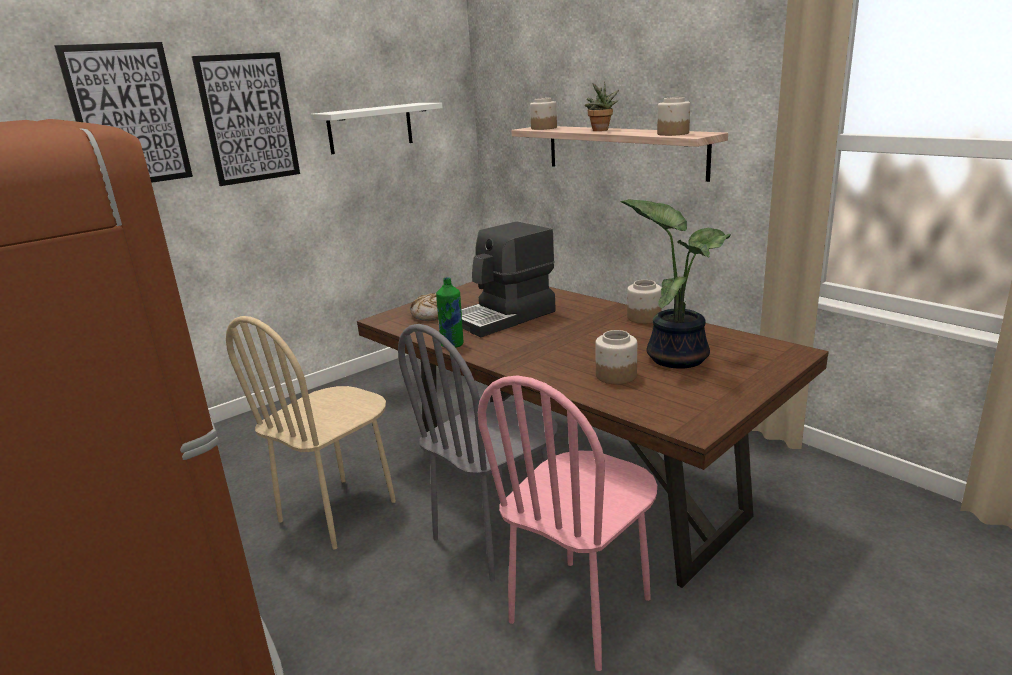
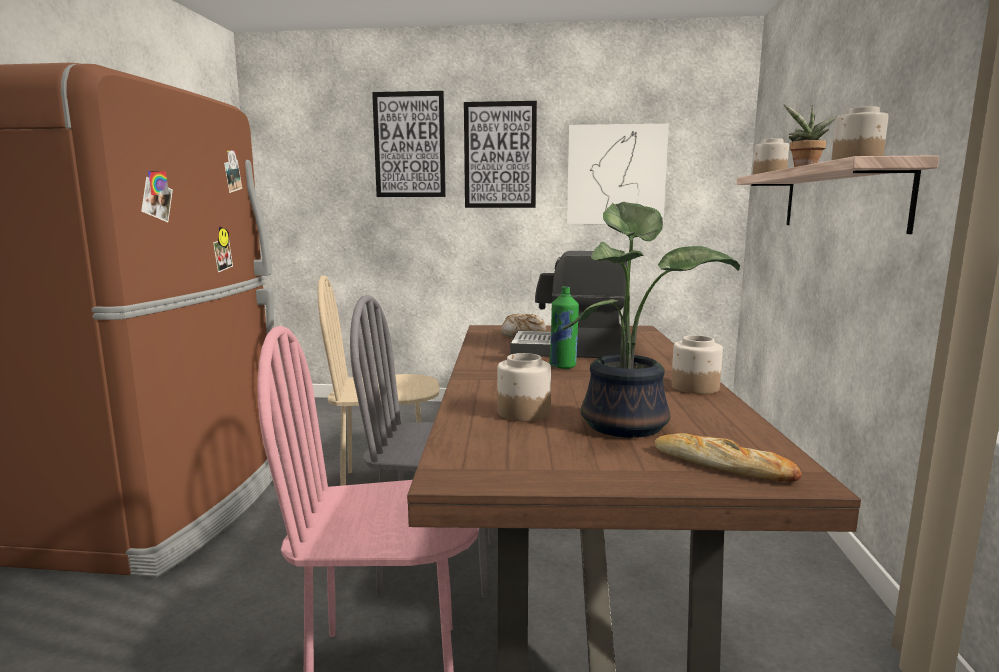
camera: 45 degrees right, 10 degrees down
(370, 128) = (616, 175): white shelf -> picture
(452, 344) = (478, 353): green bottle -> green bottle (563, 366)
(762, 360) = (722, 465): none -> bread

